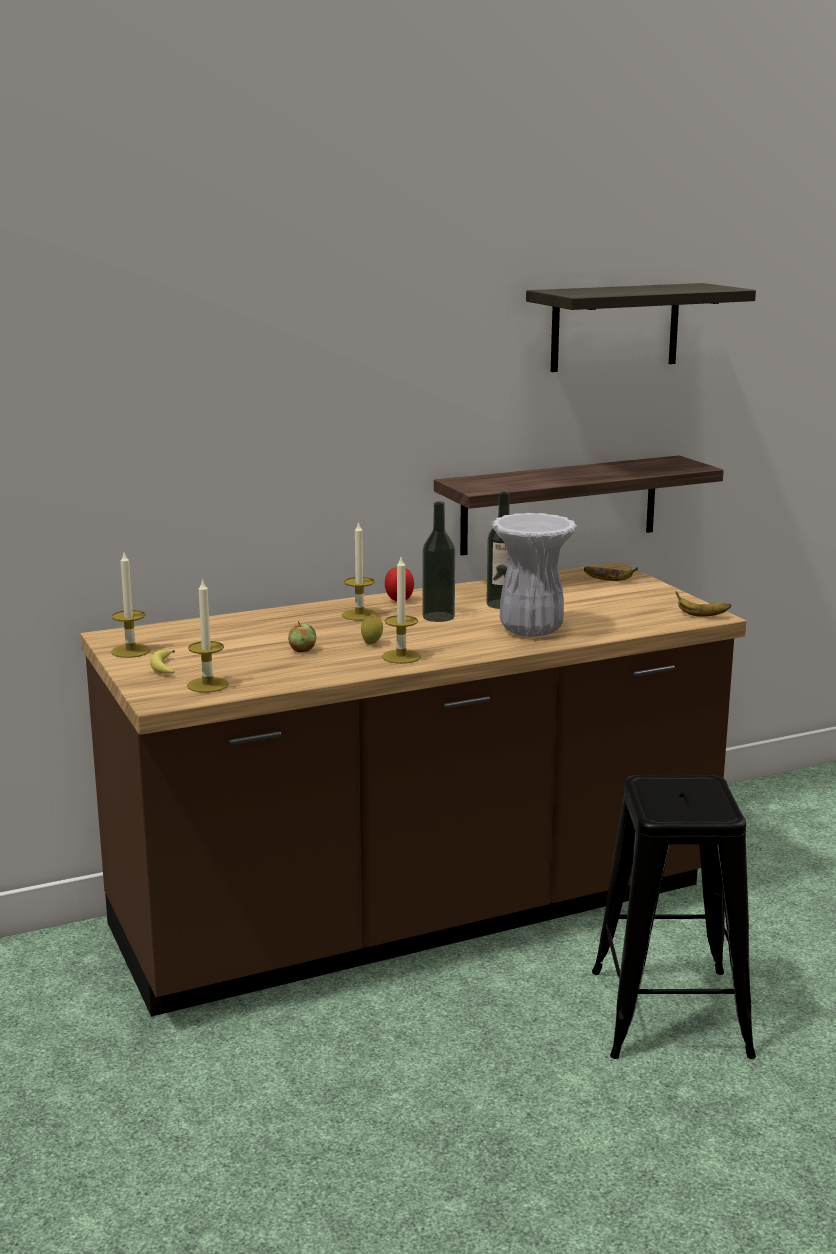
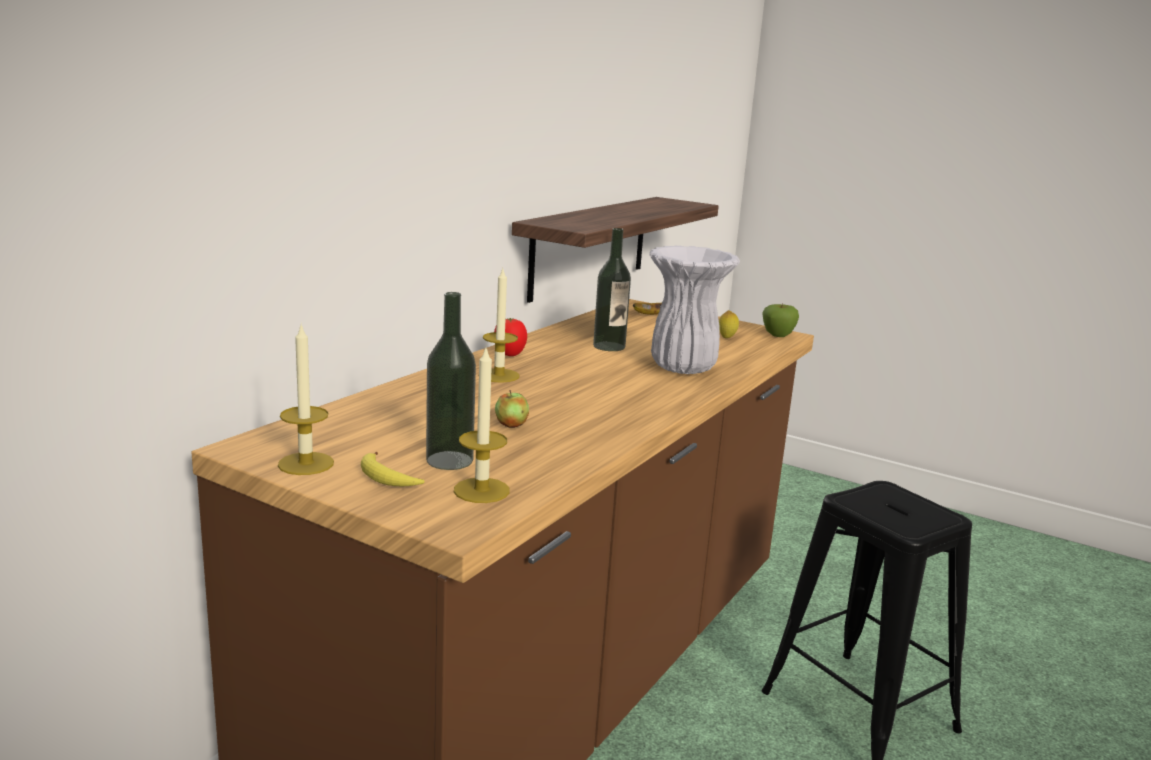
camera: 35 degrees left, 0 degrees up
(372, 644) = (569, 405): lemon -> lemon (727, 337)
(401, 657) = (623, 414): candle -> none
(438, 617) = (577, 366): bottle -> bottle (449, 460)
(615, 327) = (629, 69): shelf -> none
(700, 615) = (778, 335): banana -> apple

